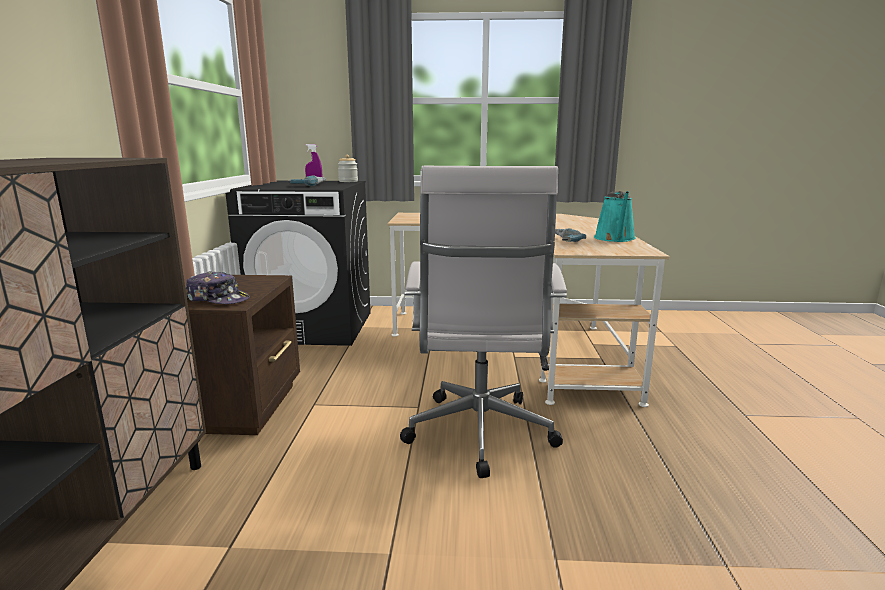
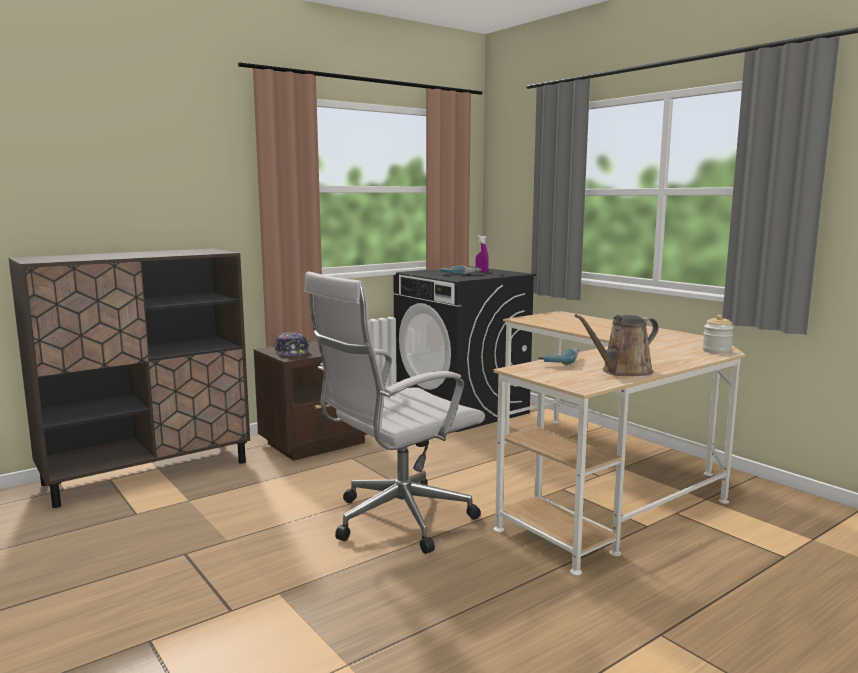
camera: 50 degrees right, 5 degrees down
(348, 181) = (514, 273): jar -> jar (716, 351)
(615, 239) = (622, 371): turquoise watering can -> brown watering can

